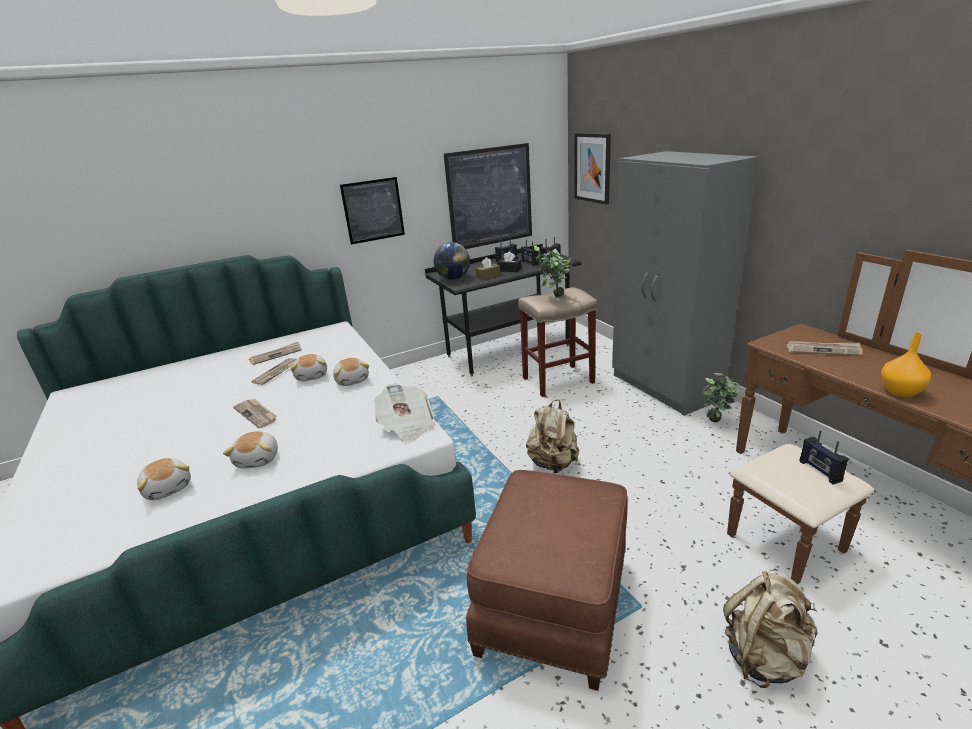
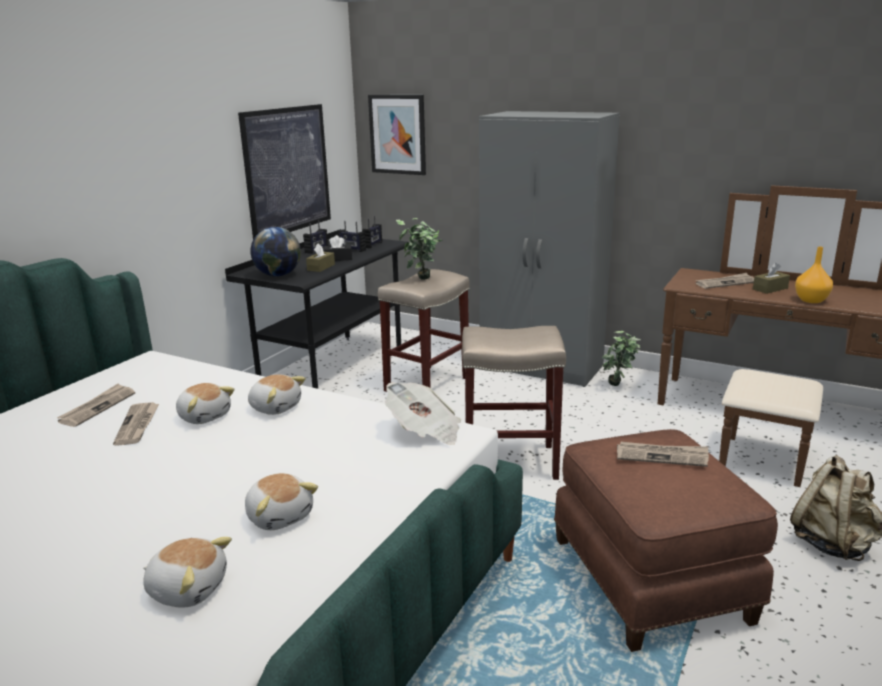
camera: 35 degrees left, 5 degrees down
(257, 414) = (188, 475): newspaper -> newspaper (662, 456)
(373, 210) = (162, 188): picture -> none
(553, 463) = (511, 461): beige backpack -> beige stool
(819, 471) = (785, 380): radio -> none
(868, 367) = (770, 289): none -> brown tissue box

